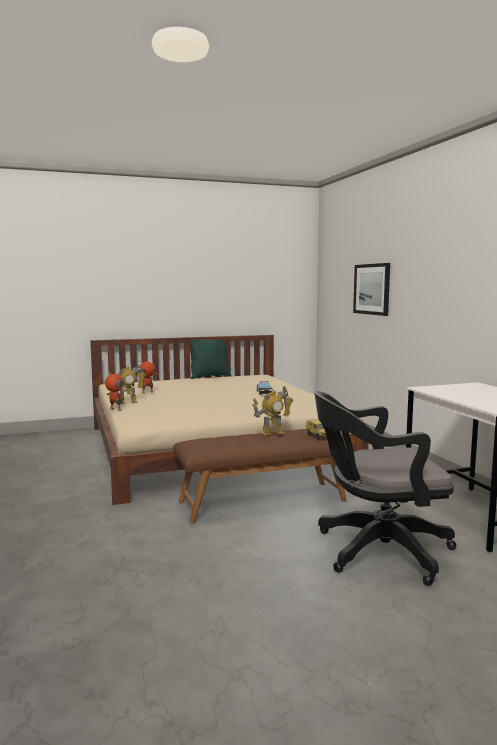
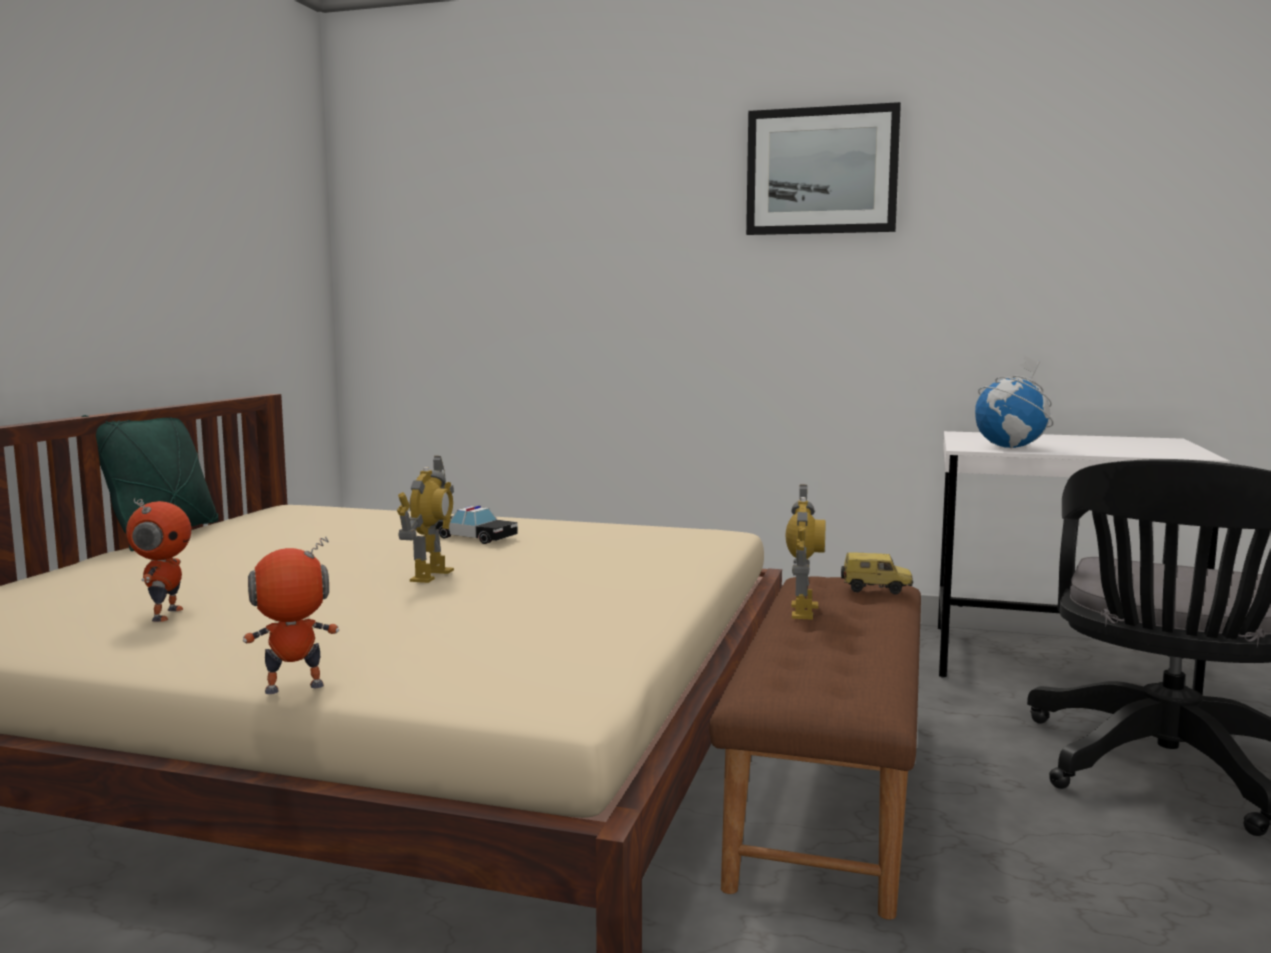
camera: 55 degrees left, 0 degrees up
(128, 402) = (239, 657): toy robot -> toy robot (430, 575)
(372, 289) = (582, 268): picture -> picture (821, 171)
(442, 391) = (1011, 447): none -> globe

